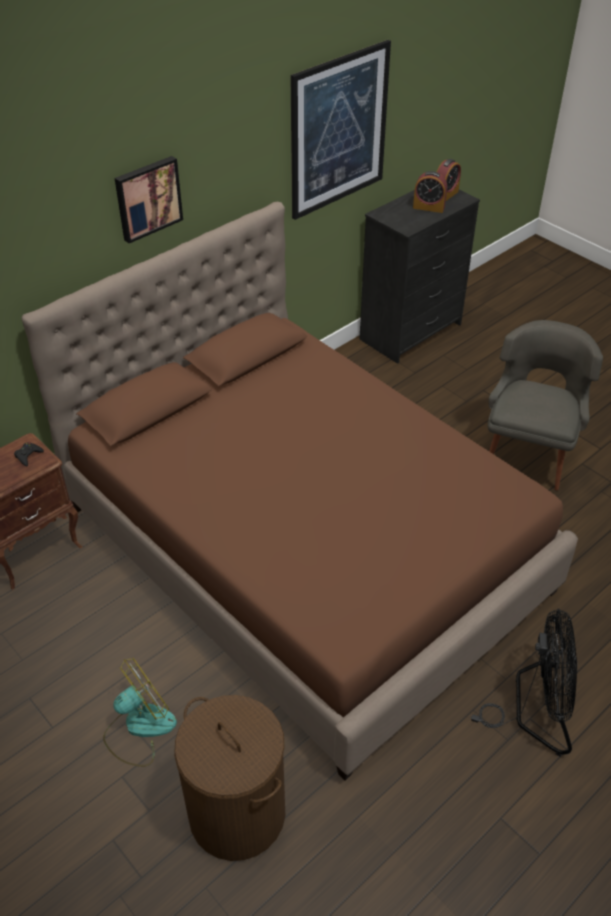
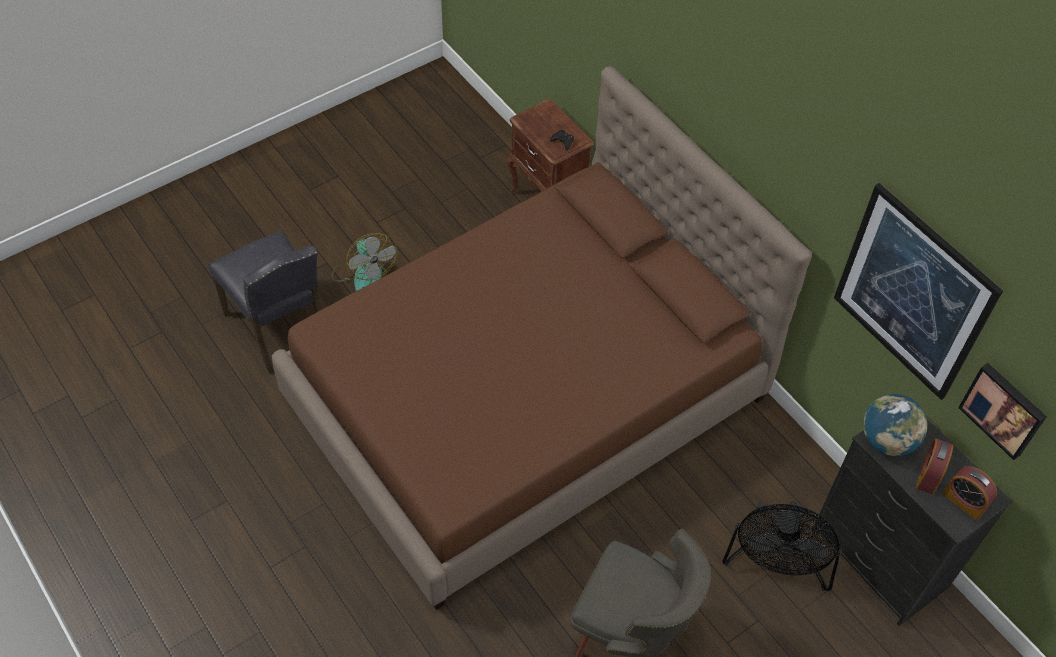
camera: 95 degrees right, 10 degrees up
(147, 198) = (725, 112): picture -> picture (1004, 409)
(237, 813) = (280, 329): brown laundry basket -> grey chair
(405, 222) = (887, 440): none -> globe
(534, 705) = (317, 553): black fan -> black fan (774, 557)

